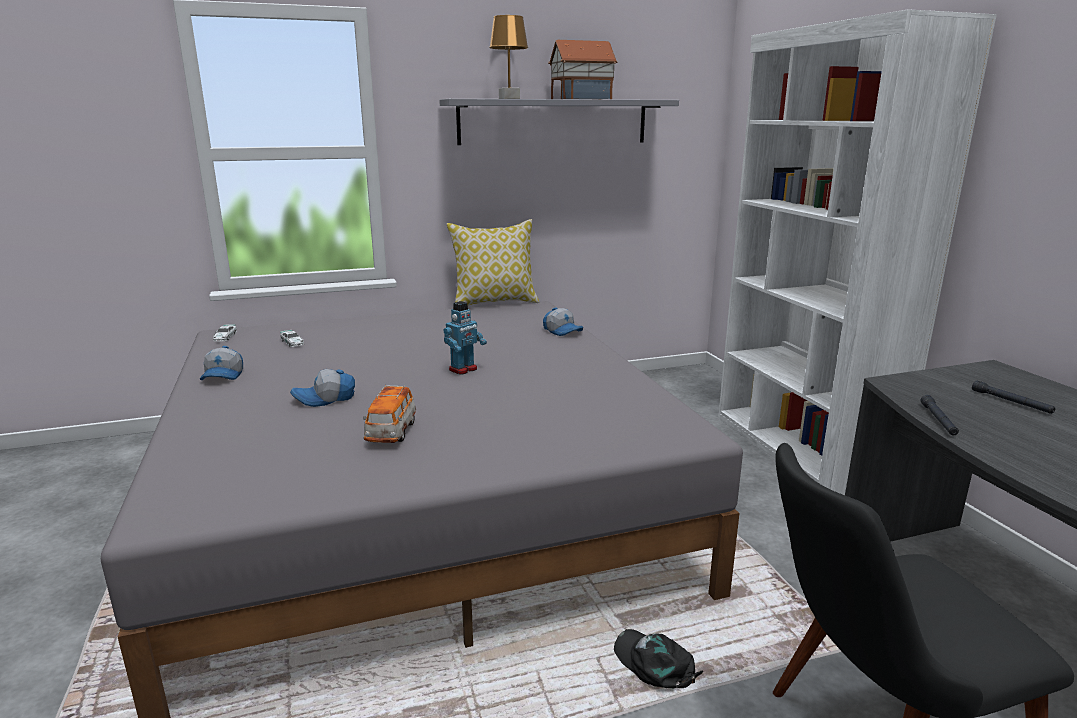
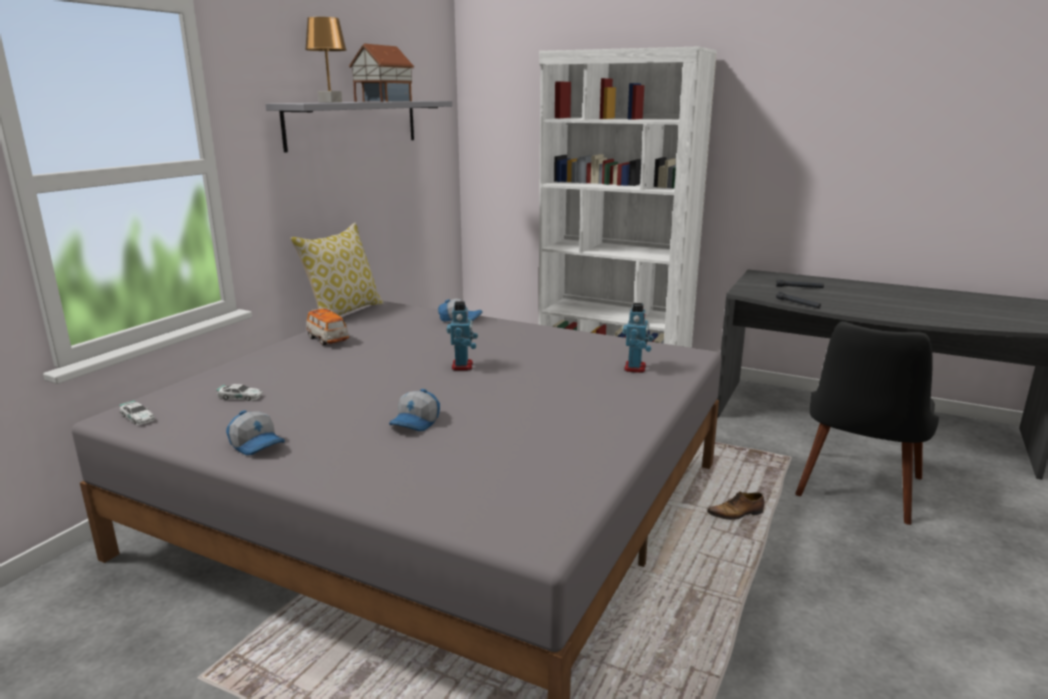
camera: 45 degrees left, 0 degrees up
(391, 433) = (533, 421): toy car -> toy car (328, 340)
(597, 426) = (635, 368): none -> toy robot
(654, 664) = (737, 514): black cap -> shoe

